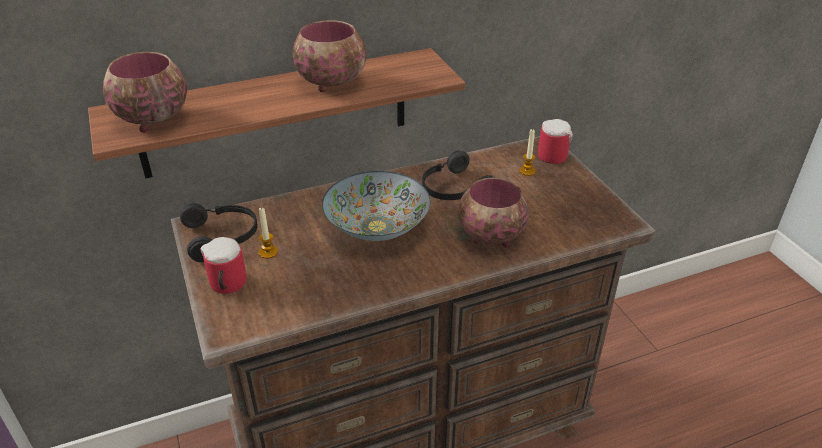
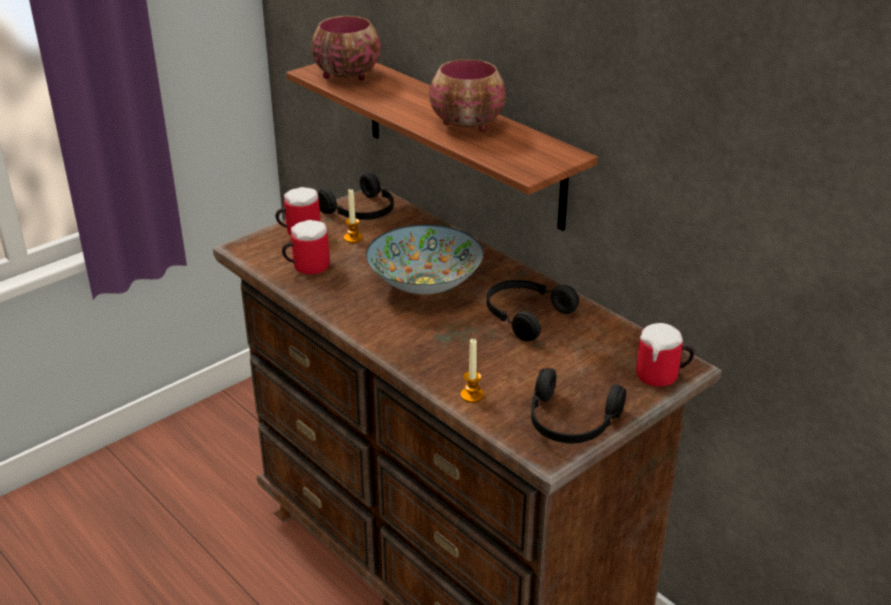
camera: 70 degrees right, 5 degrees down
(299, 293) = (306, 266): none -> mug
(489, 236) = (452, 354): bowl -> none
(527, 171) = (605, 360): candle -> candle (472, 395)
(594, 204) = (570, 423): none -> black headphones

